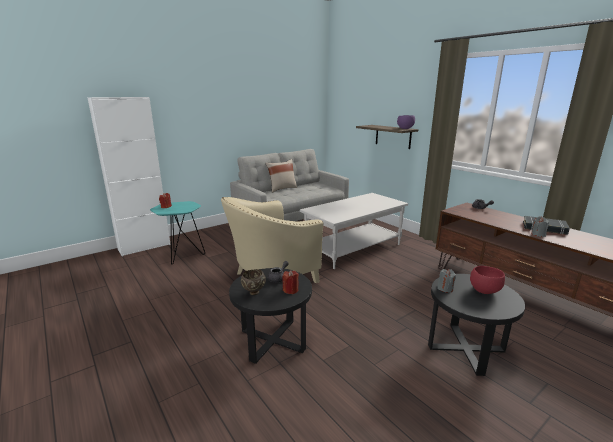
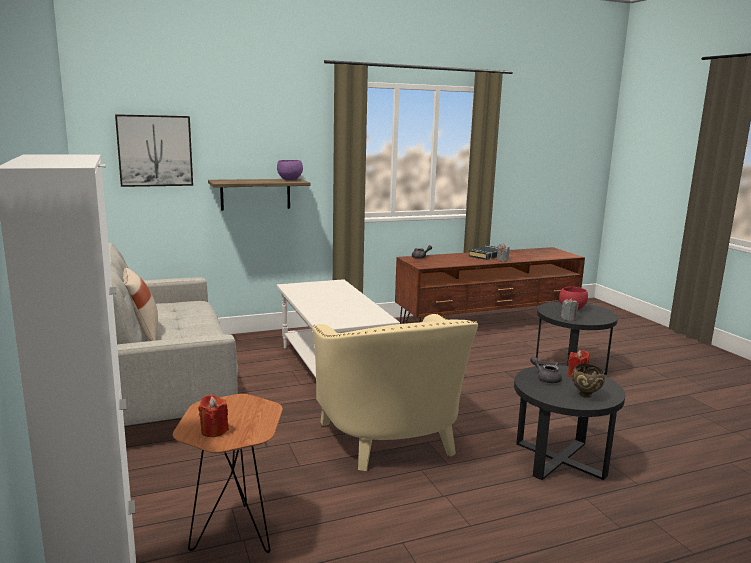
camera: 75 degrees left, 5 degrees down
(182, 256) = (234, 537): turquoise side table -> brown side table
(353, 106) = (155, 150): none -> picture

